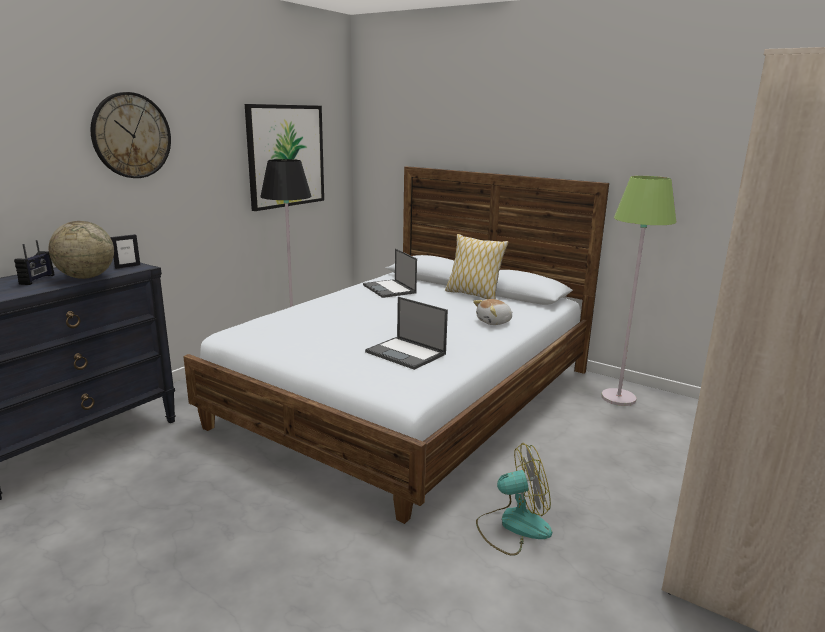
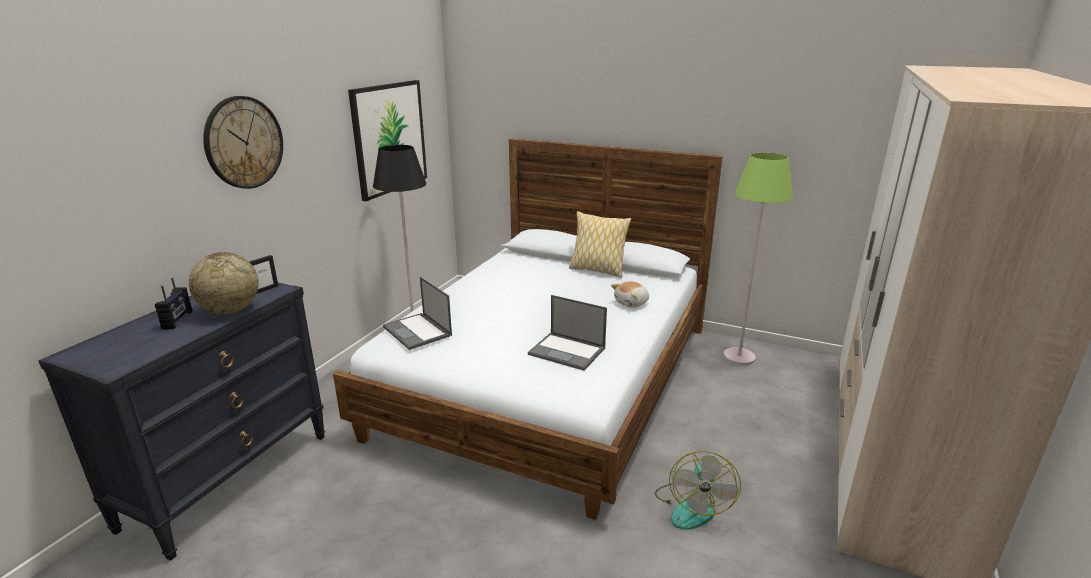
camera: 10 degrees left, 5 degrees up
(389, 289) = (514, 271): laptop -> laptop (418, 331)
(513, 526) = (692, 506): fan -> fan turned 120 degrees clockwise

